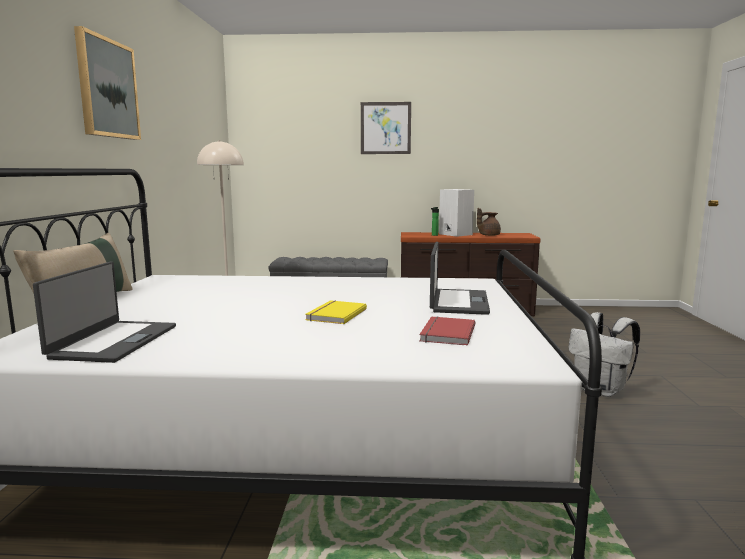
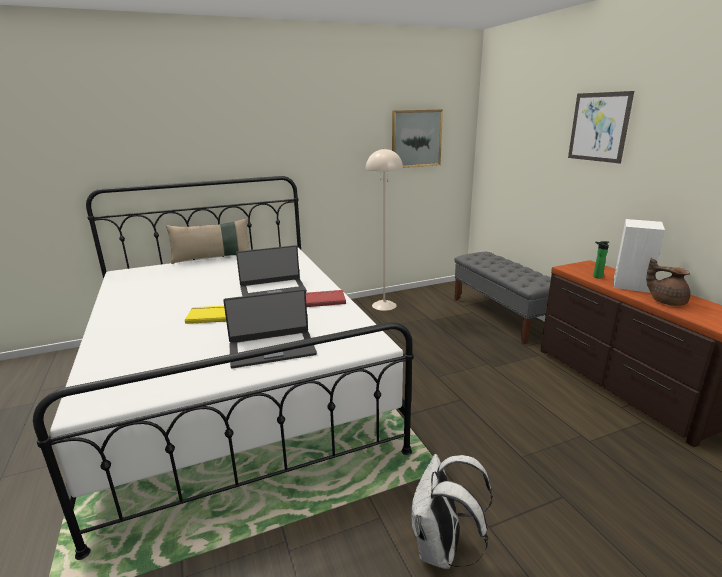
camera: 65 degrees right, 10 degrees up
(107, 88) = (267, 123): picture -> picture (416, 138)
(113, 341) = (140, 284): laptop -> laptop (272, 289)
(446, 333) = (167, 360): red book -> red book (324, 299)

